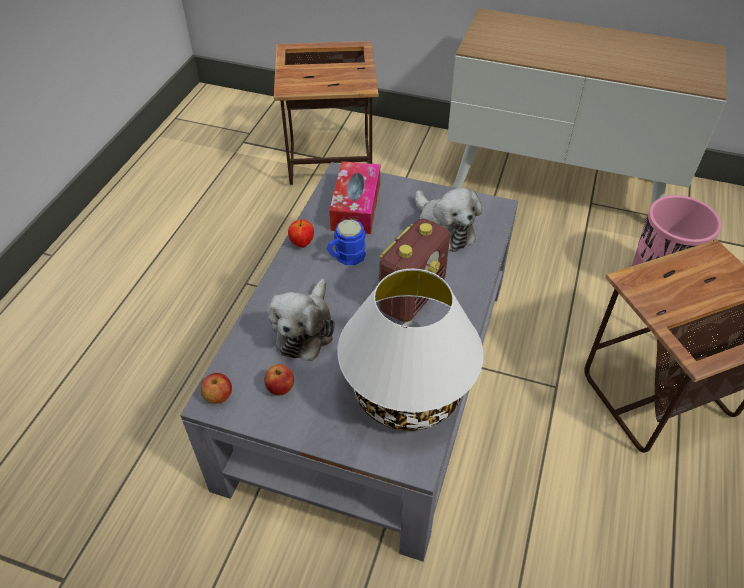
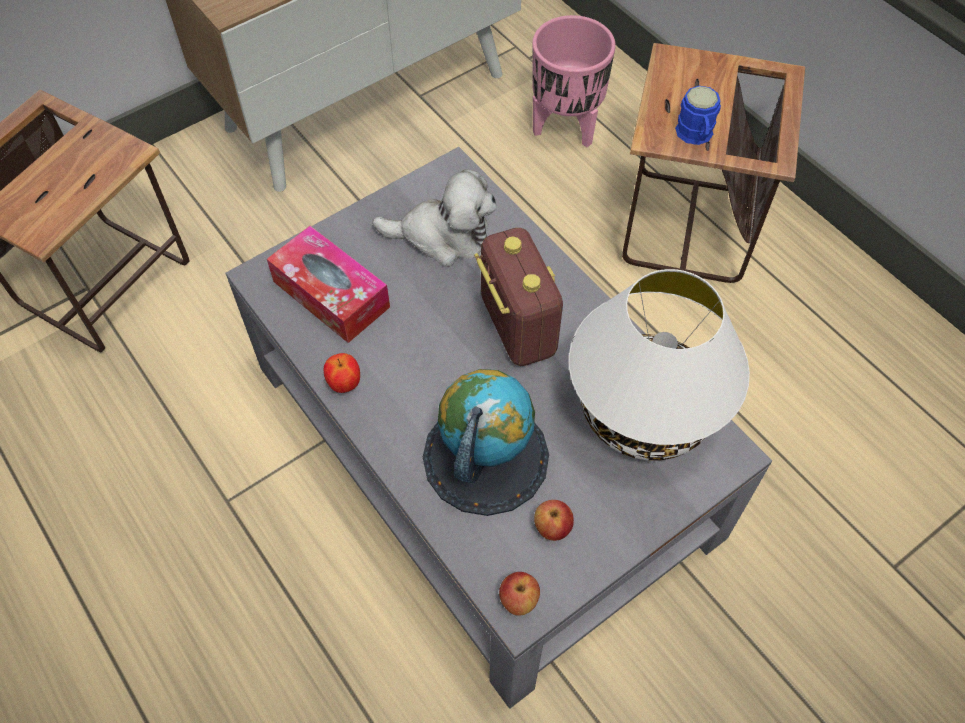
camera: 55 degrees left, 10 degrees up
(305, 329) = (485, 456): plush toy -> globe
(345, 257) = (406, 353): blue mug -> blue mug (695, 136)

